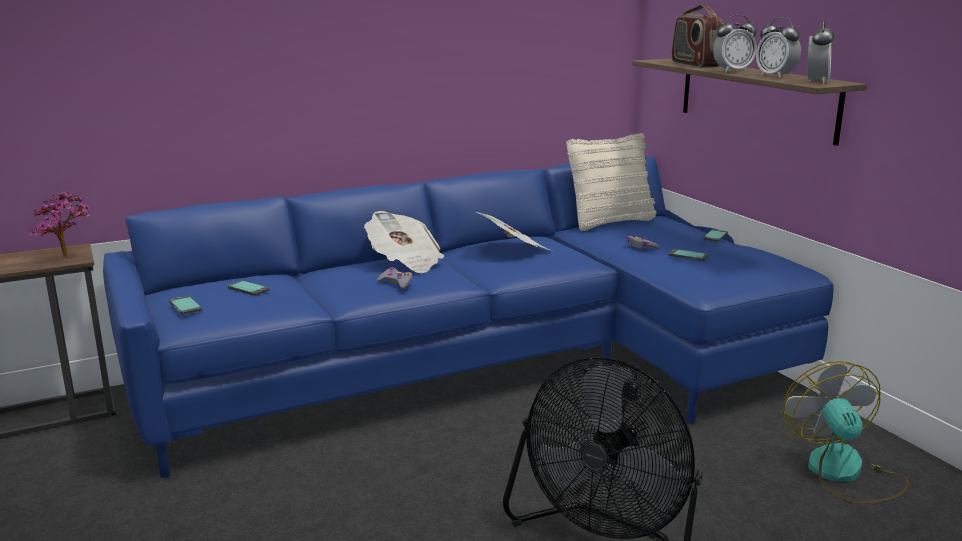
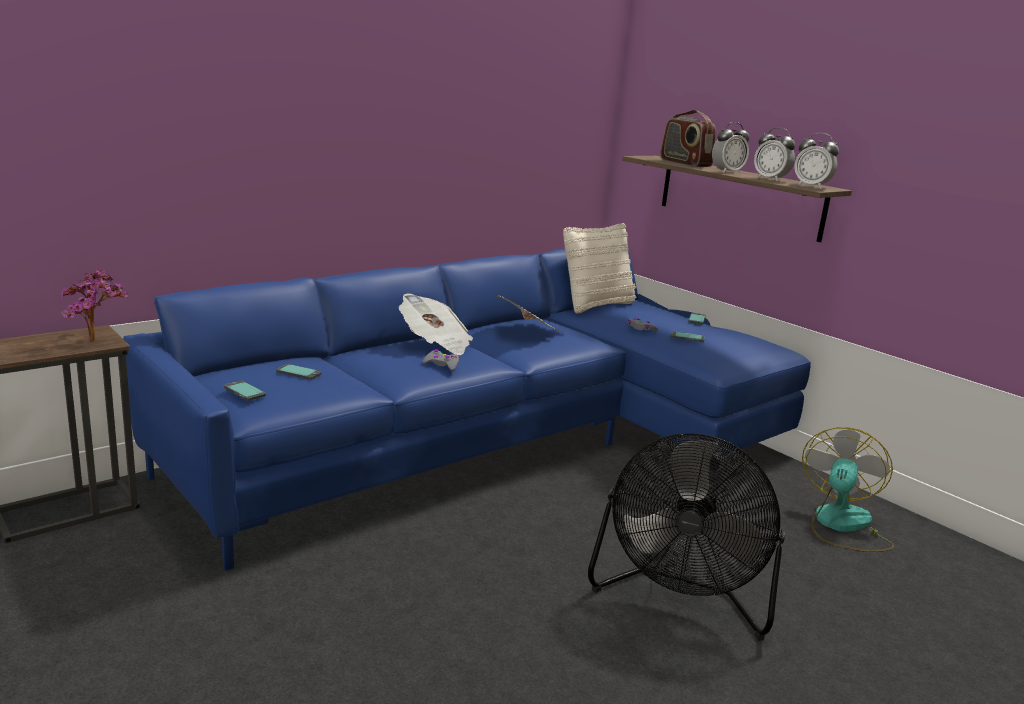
camera: 15 degrees left, 0 degrees up
(816, 82) = (811, 186): alarm clock -> alarm clock turned 120 degrees clockwise
(844, 473) = (841, 526): fan -> fan turned 45 degrees clockwise

